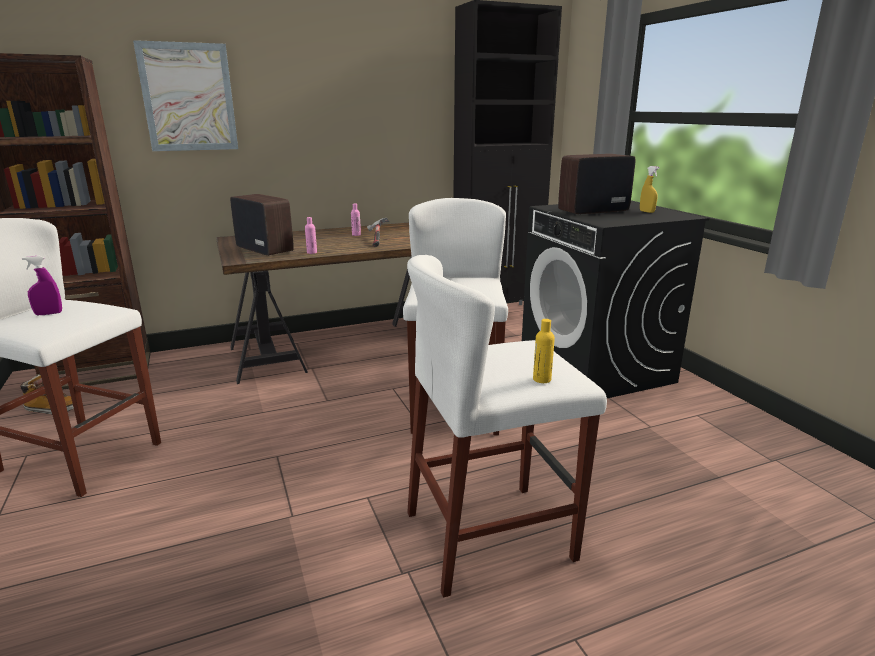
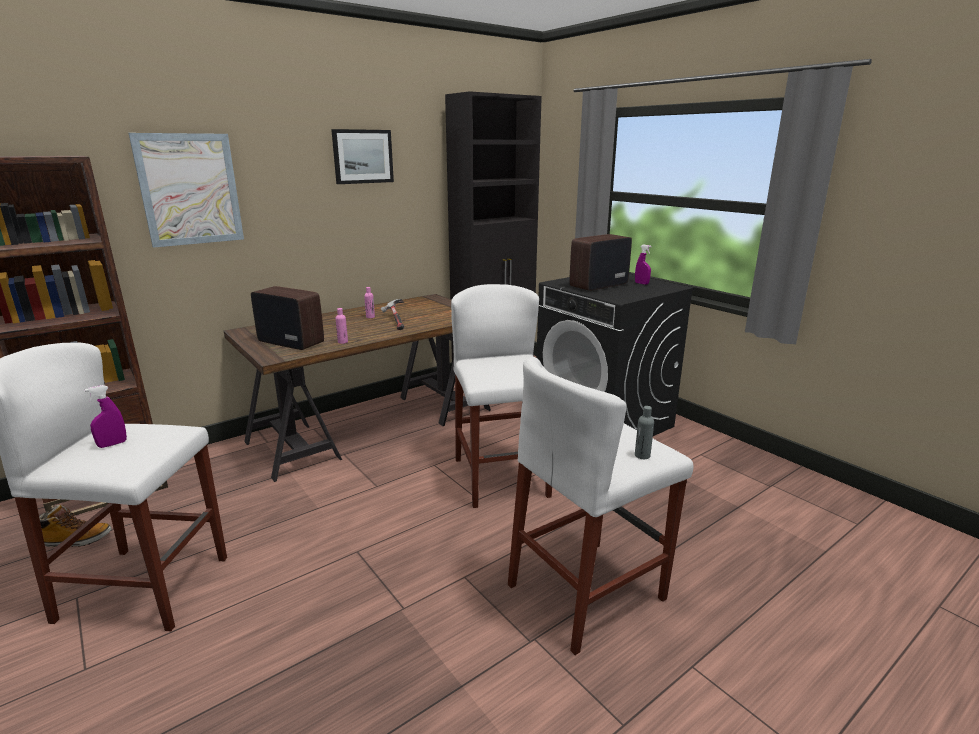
camera: 15 degrees left, 0 degrees up
(363, 71) = (362, 156): none -> picture
(542, 379) = (642, 455): yellow bottle -> grey bottle
(647, 212) = (641, 283): yellow spray bottle -> purple spray bottle

